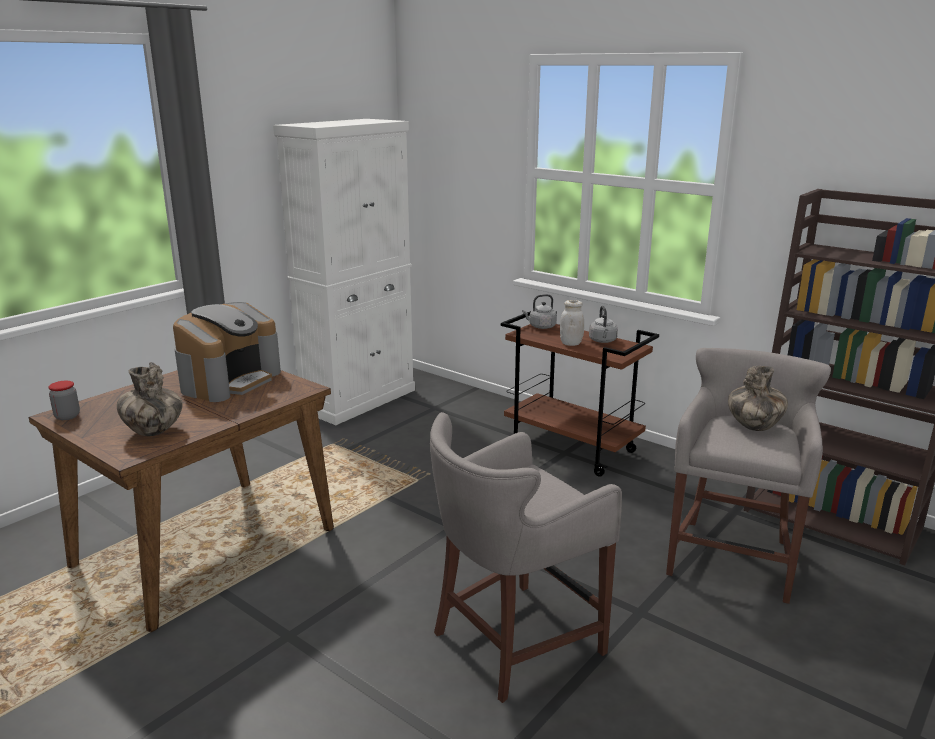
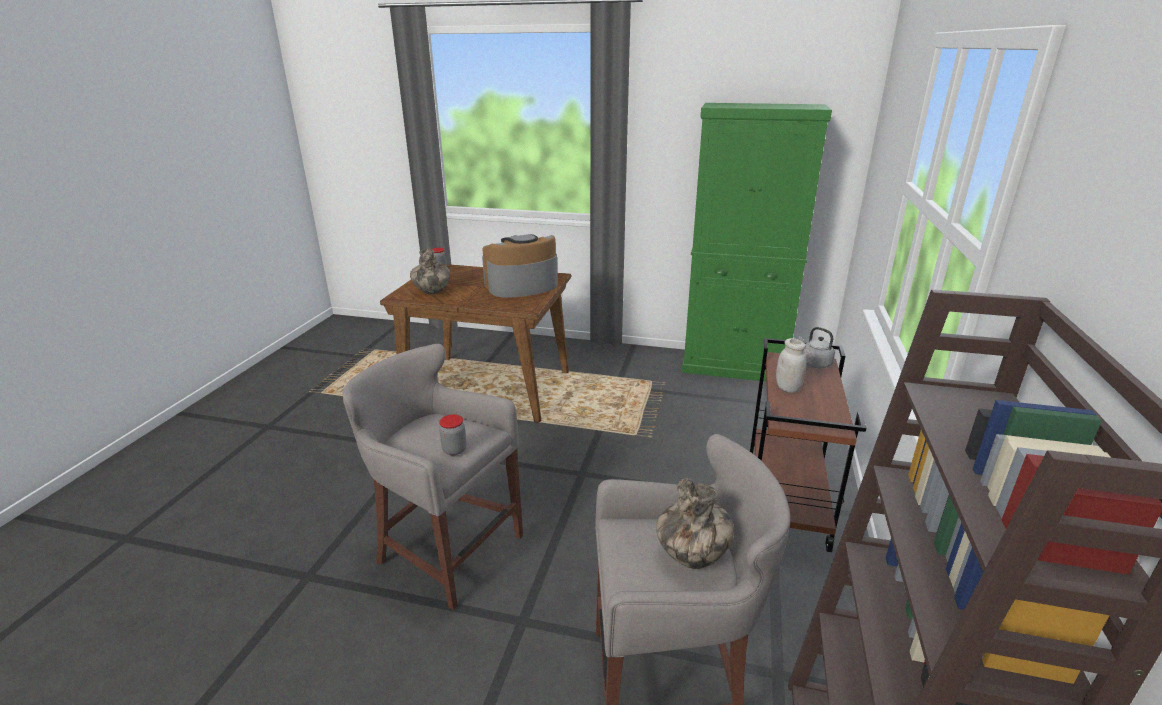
camera: 65 degrees right, 5 degrees up
(230, 380) = (521, 286): coffee machine -> coffee machine turned 150 degrees clockwise
(358, 399) = (734, 366): white cabinet -> green cabinet
(557, 490) = (454, 450): none -> jar
(603, 341) = (823, 404): grey kettle -> none

